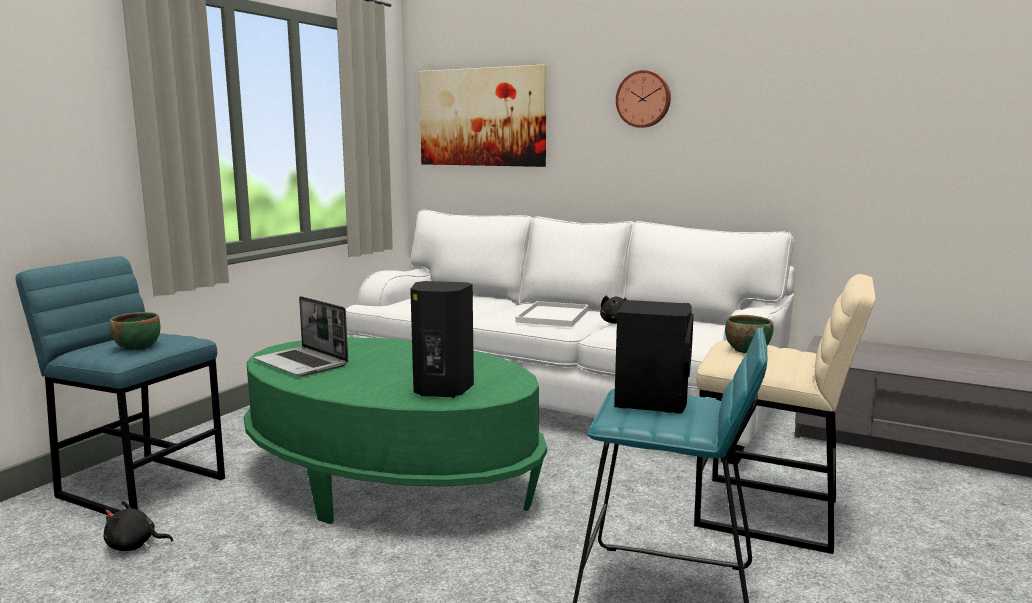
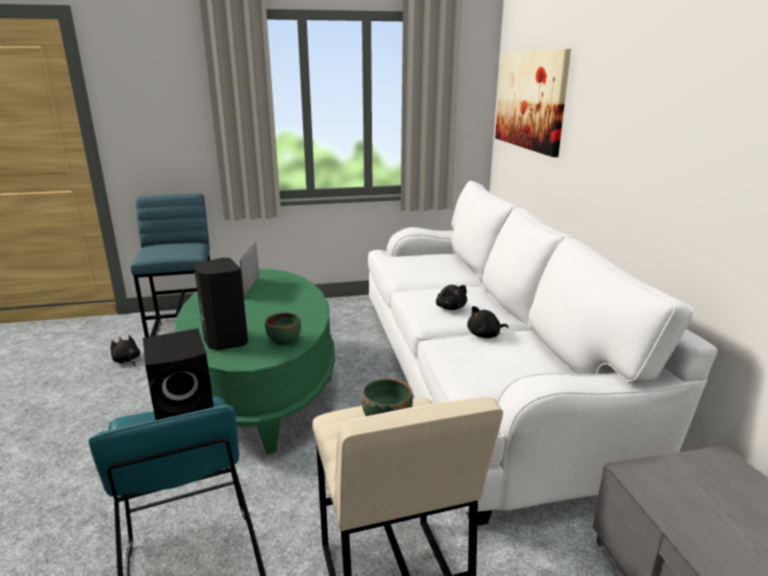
camera: 50 degrees right, 10 degrees up
(138, 346) = (161, 252): green bowl -> green bowl (284, 340)
(552, 315) = (450, 307): white tray -> black plush toy
(644, 99) = (631, 94): wall clock -> none

